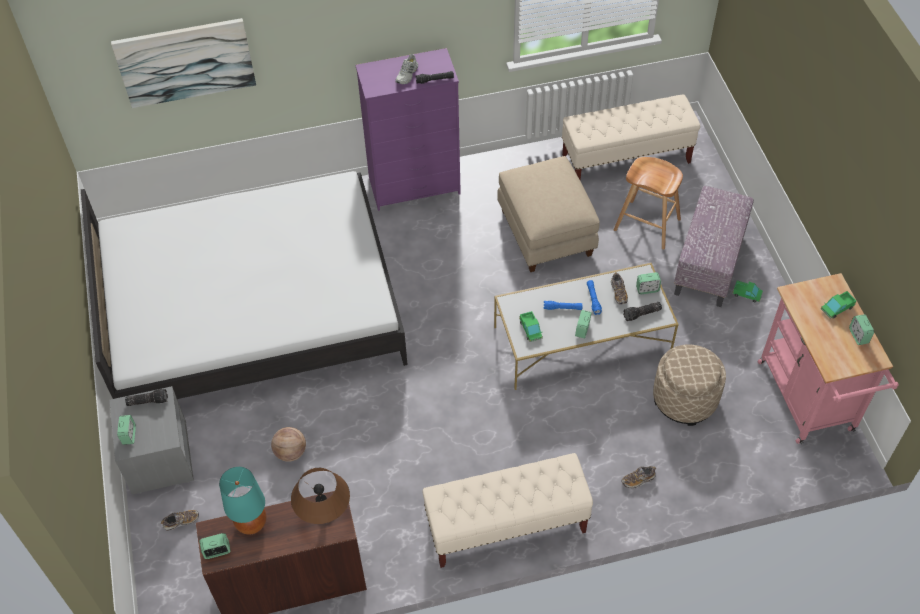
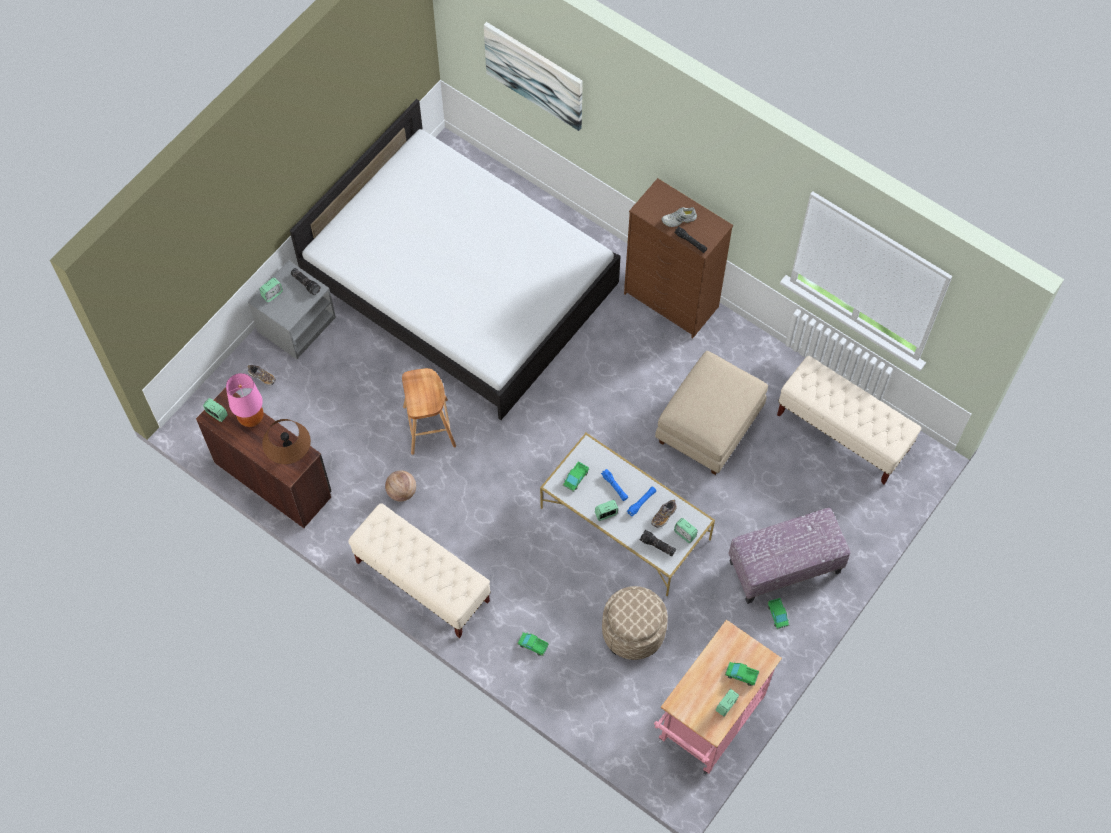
camera: 50 degrees right, 10 degrees up
(251, 523) = (251, 418): turquoise table lamp -> pink table lamp
(290, 452) = (367, 401): basketball -> basketball (401, 492)
(415, 186) = (672, 300): purple dresser -> brown dresser
(638, 480) = (532, 645): shoe -> toy truck
(646, 224) = (784, 494): brown stool -> brown stool (429, 426)

